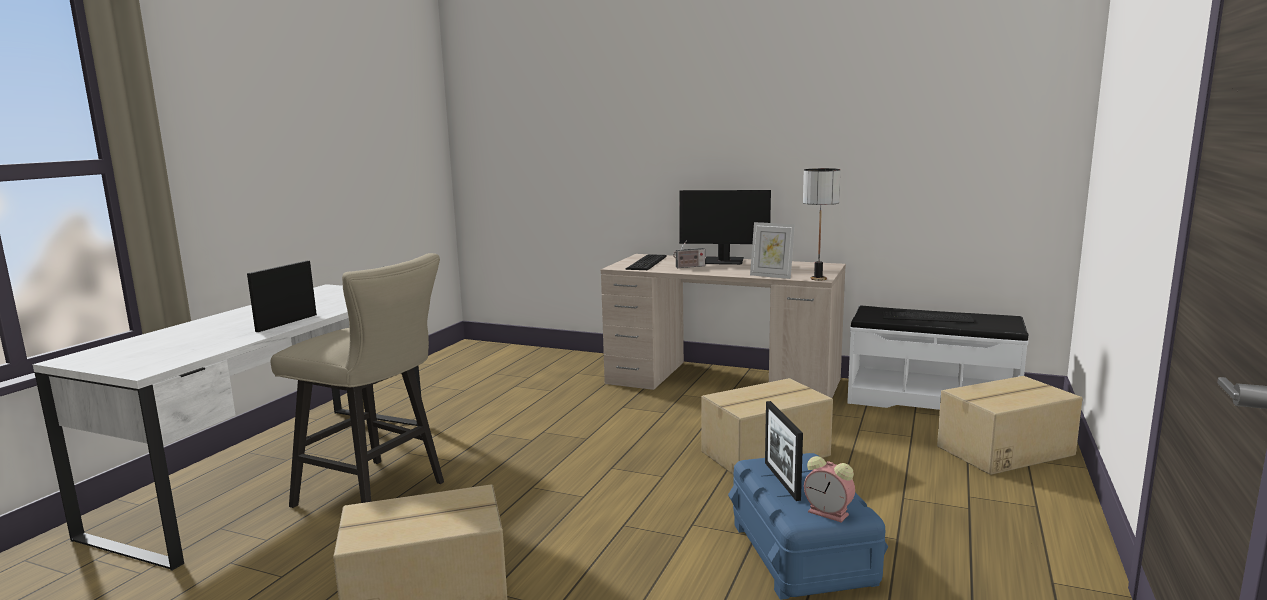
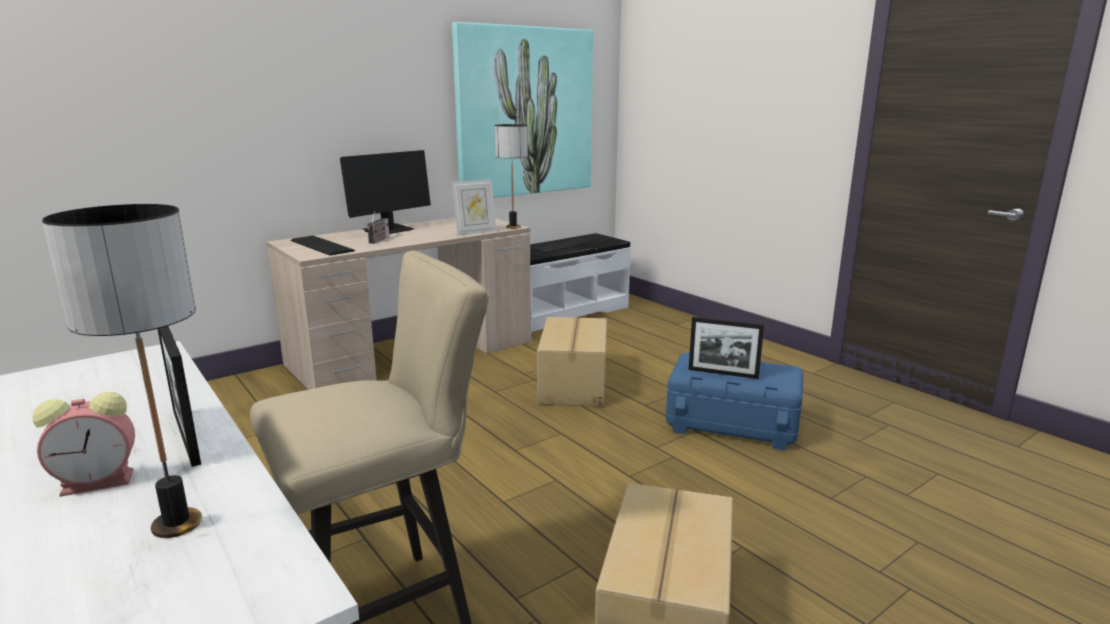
camera: 60 degrees left, 5 degrees up
(200, 343) = (175, 525): none -> table lamp
(830, 513) = (784, 375): alarm clock -> alarm clock (101, 481)
(919, 155) = (524, 112): none -> picture
(1003, 450) = (657, 324): cardboard box -> none

